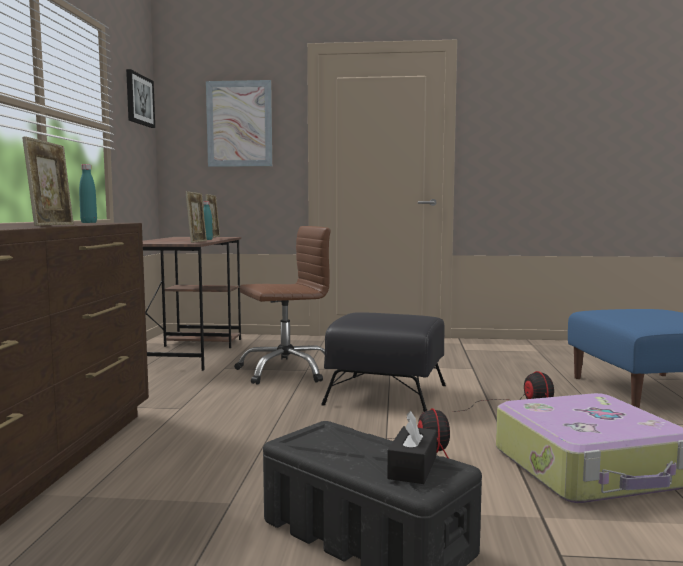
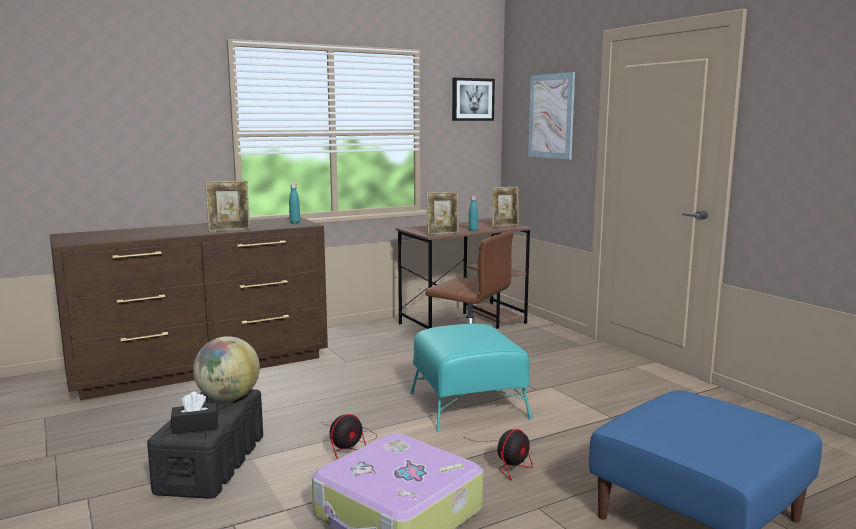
camera: 55 degrees right, 5 degrees up
(332, 437) = (228, 398): none -> globe
(387, 395) = (468, 405): black ottoman -> turquoise ottoman

